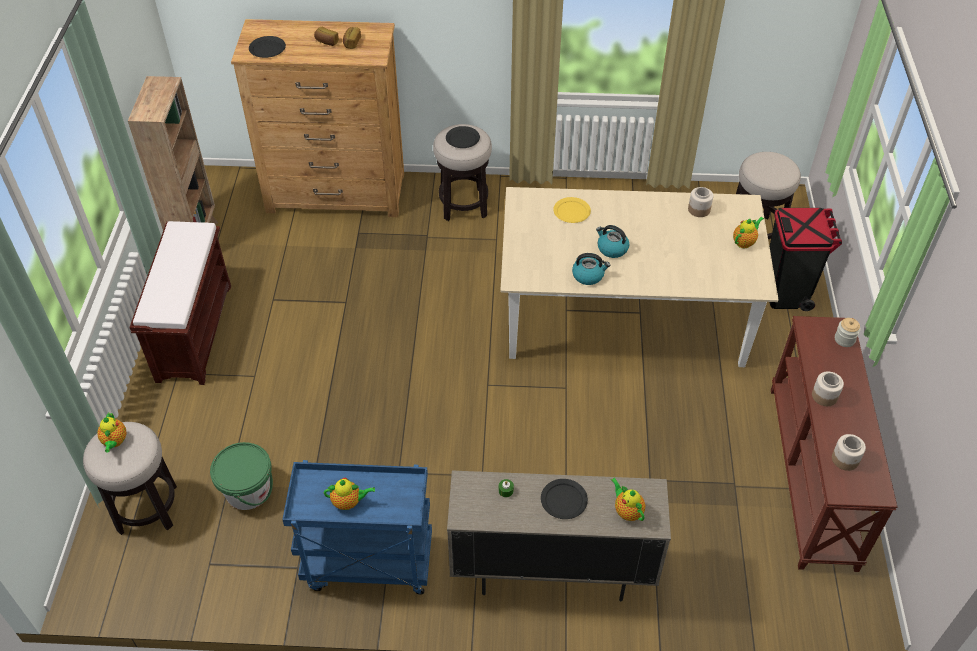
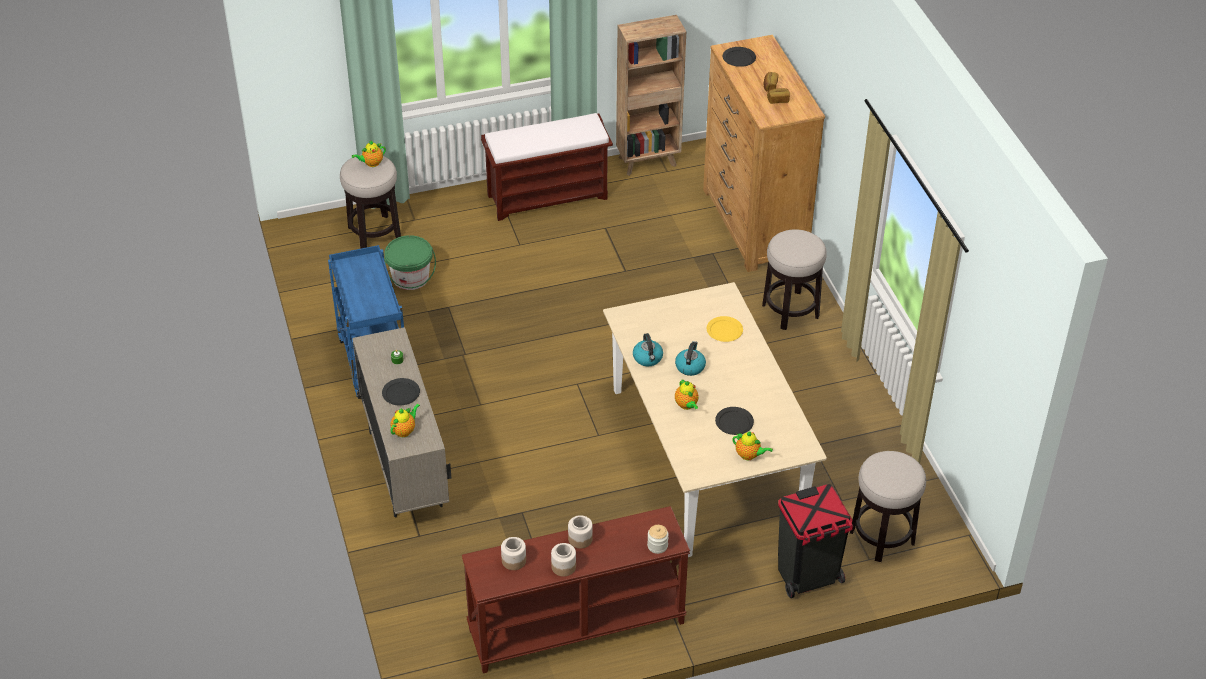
camera: 70 degrees right, 5 degrees down
(348, 502) = (360, 285): teapot -> teapot (686, 405)
(463, 138) = (797, 245): black plate -> black plate (734, 422)
(698, 210) = (777, 416): jar -> jar (563, 567)

